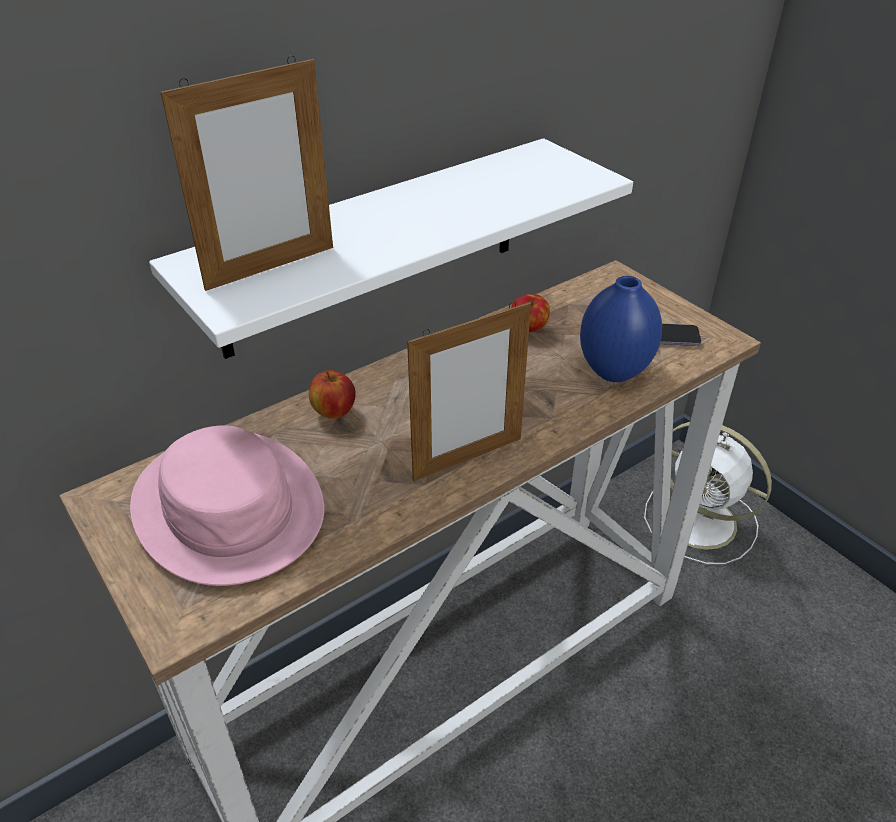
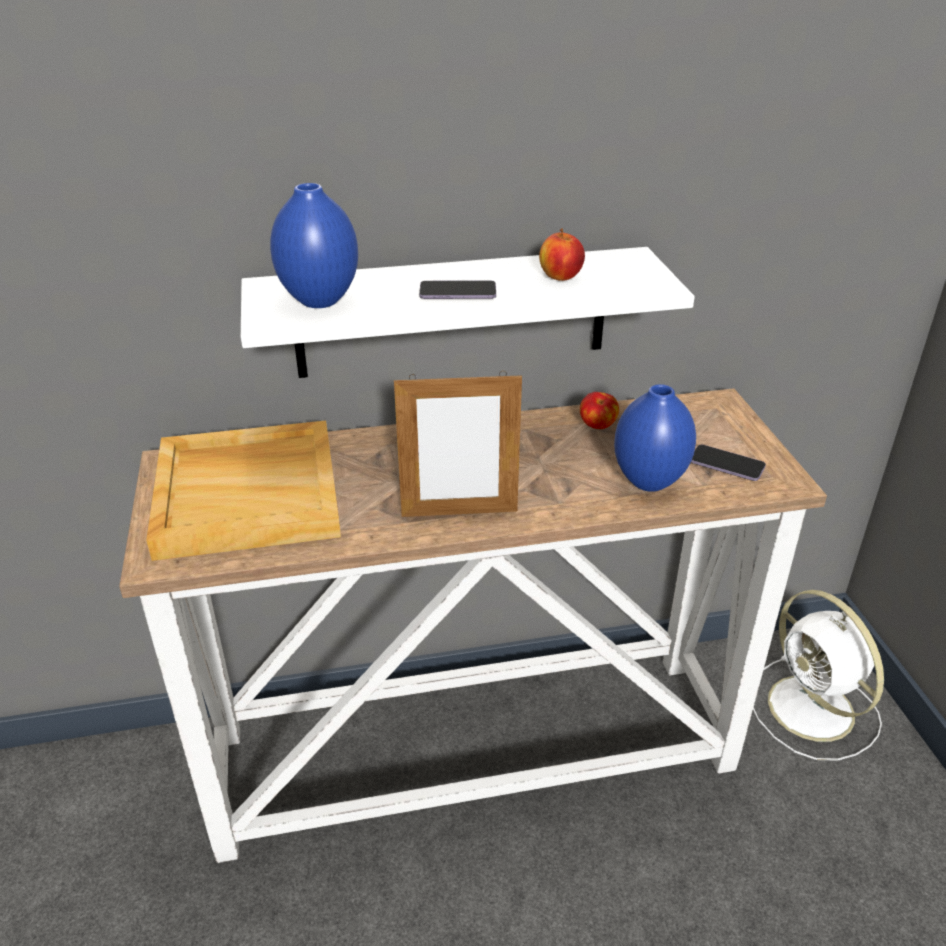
camera: 25 degrees right, 5 degrees down
(229, 506) = (249, 493): pink hat -> beige tray
(271, 267) = (320, 300): picture frame -> blue vase
(334, 411) = (378, 448): apple -> apple (560, 277)
(412, 226) = (457, 293): none -> phone

